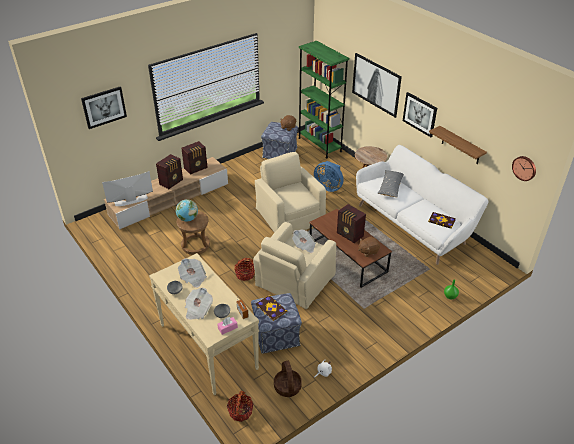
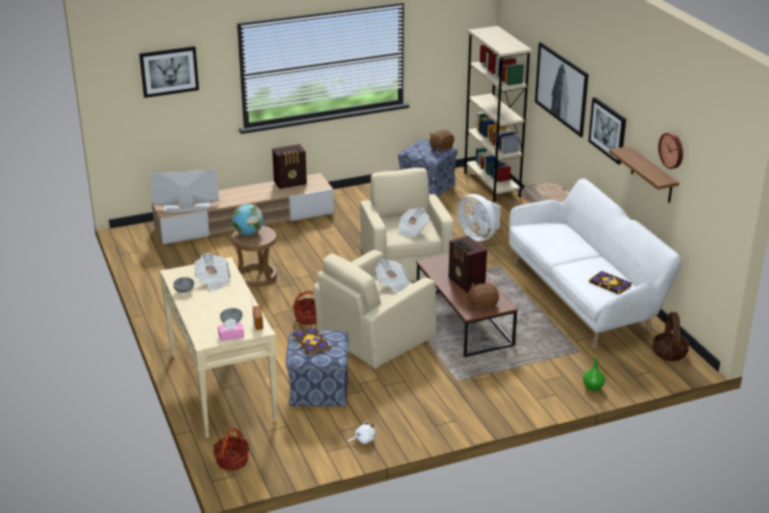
camera: 15 degrees right, 10 degrees down
(172, 182) = (250, 194): radio -> none
(198, 310) = (203, 313): newspaper -> newspaper (411, 230)
(287, 387) = (306, 446): basket -> basket (669, 353)
(319, 144) = (491, 184): green bookcase -> beige bookcase
(328, 187) = (479, 236): blue fan -> white fan
(390, 187) = (555, 235): grey pillow -> none
(524, 168) = (719, 204): wall clock -> wall clock (672, 150)

